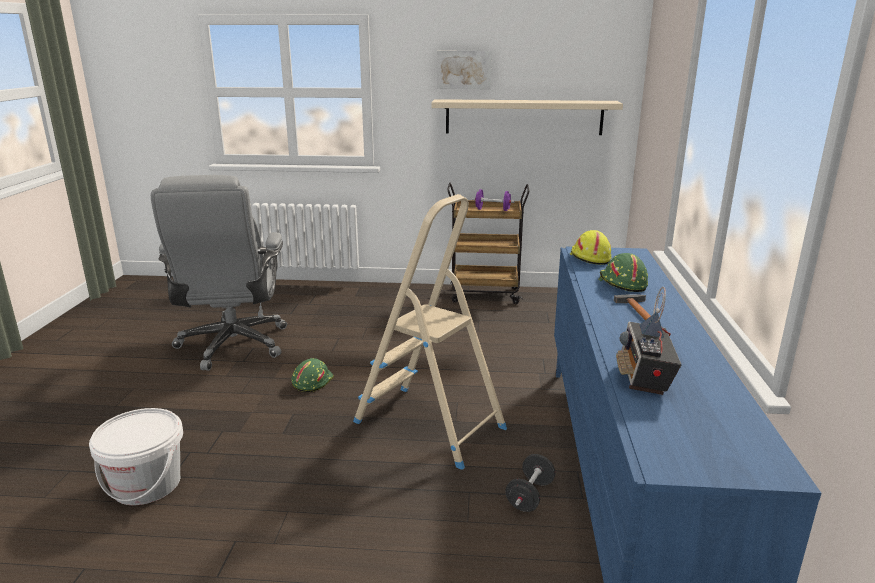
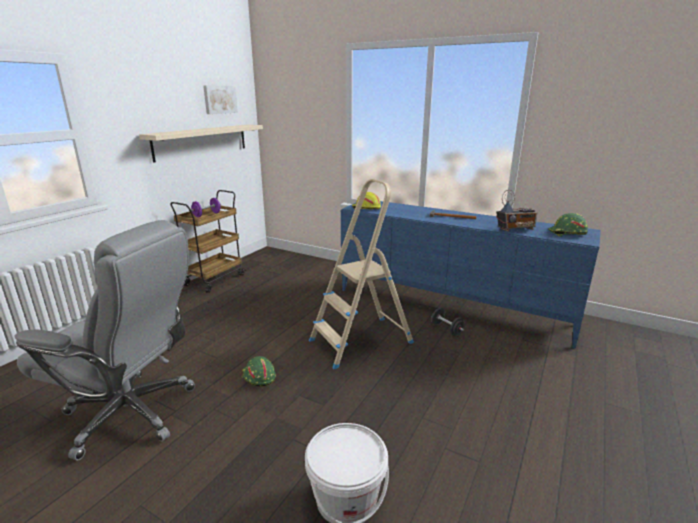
camera: 65 degrees left, 0 degrees up
(464, 69) = (157, 107): picture -> picture (219, 99)
(621, 283) = (408, 211): green hard hat -> green hard hat (567, 233)
(644, 378) = (515, 229): radio -> radio turned 45 degrees counterclockwise

